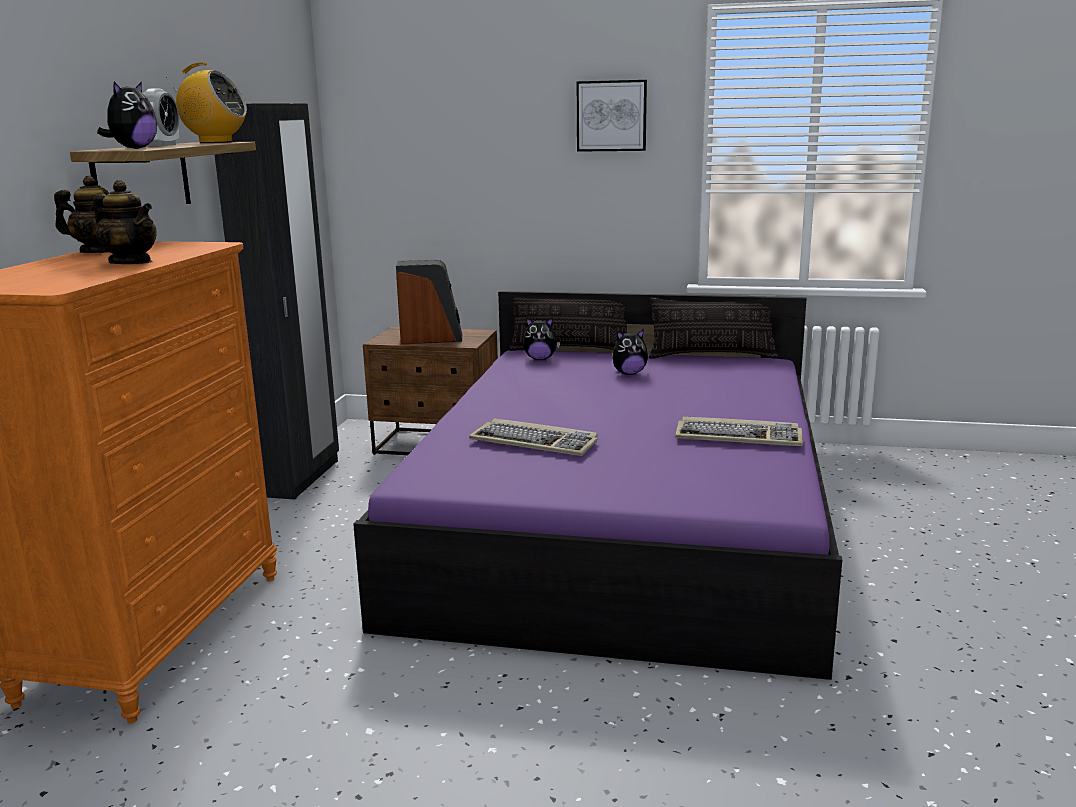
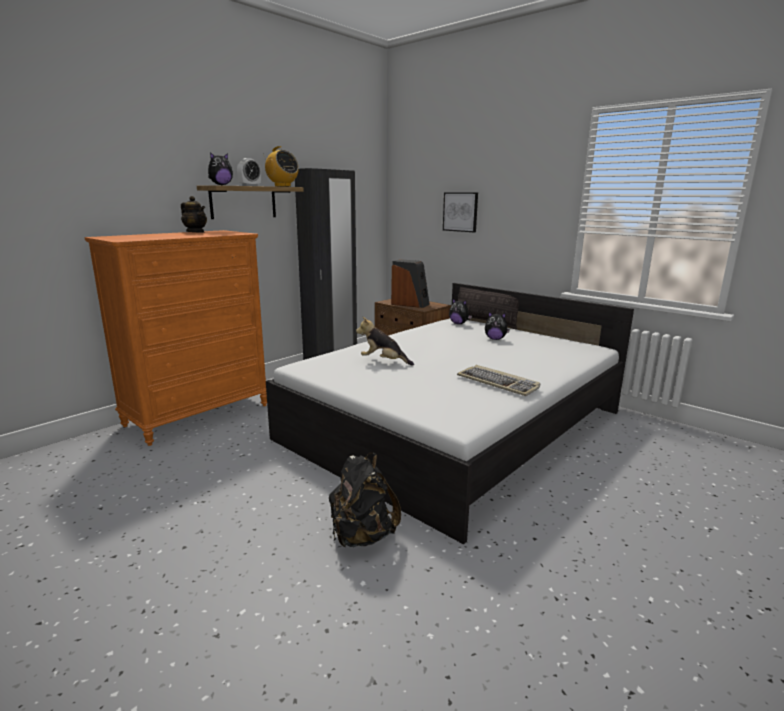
camera: 30 degrees right, 0 degrees up
(131, 263) = (186, 236): teapot -> none
(535, 442) = (383, 361): keyboard -> plush toy
(611, 116) = (528, 181): picture -> picture (460, 212)
(621, 523) = (454, 425): purple bed -> white bed
(700, 722) = (362, 536): none -> black backpack
(712, 356) = (564, 339): pillow -> none

